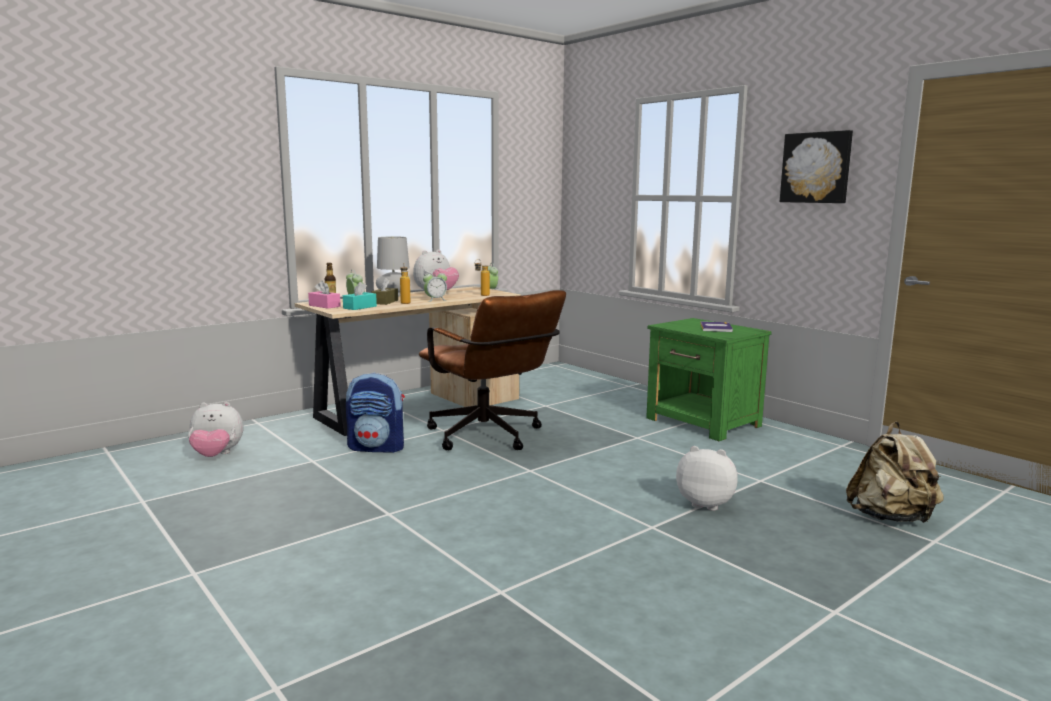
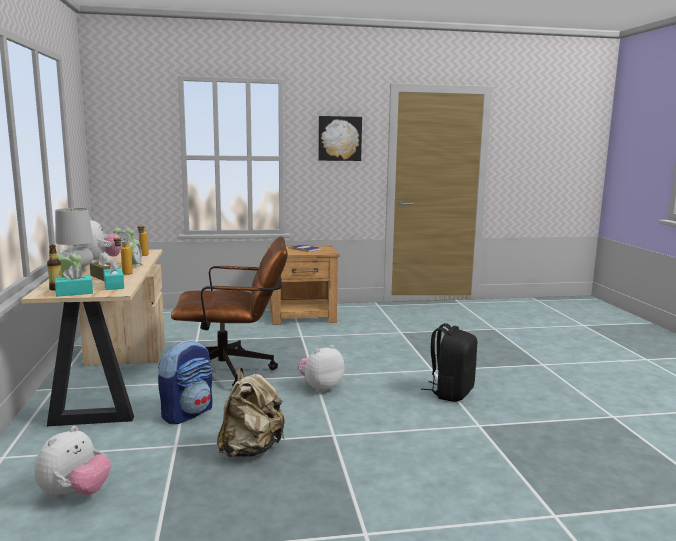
camera: 60 degrees left, 0 degrees up
(324, 306) = (74, 293): pink tissue box -> turquoise tissue box
(587, 554) = (451, 393): none -> black backpack
(703, 423) = (303, 316): green nightstand -> brown nightstand
(705, 504) = (416, 351): plush toy -> plush toy (320, 388)
(891, 518) = (467, 326): beige backpack -> beige backpack (251, 450)

